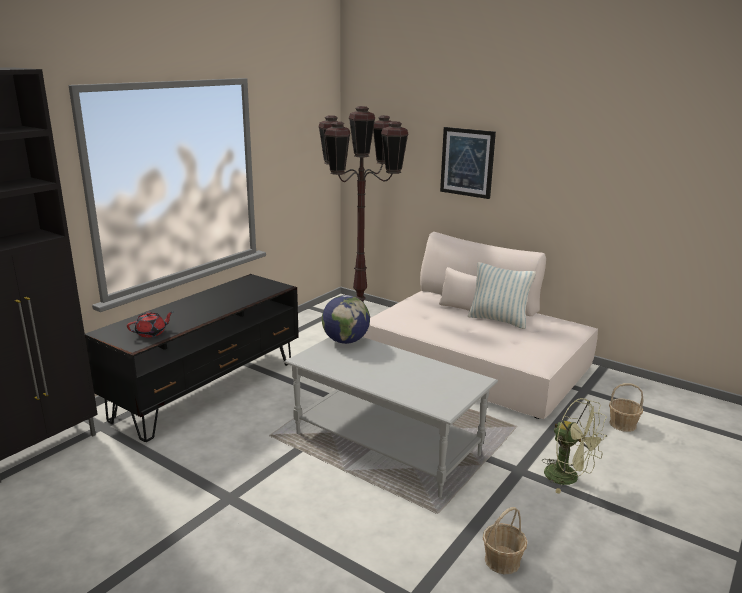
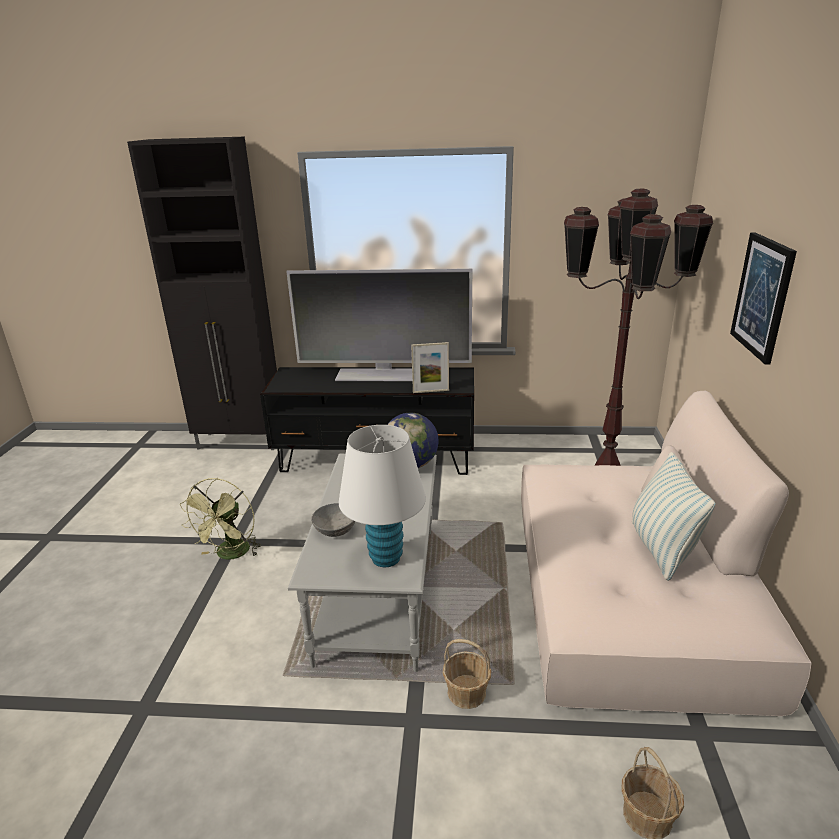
camera: 60 degrees right, 5 degrees up
(151, 333) = (302, 384): red teapot -> none
(201, 300) = (385, 374): none -> television
(265, 296) = (431, 391): none -> picture frame
(398, 387) = (336, 529): none -> grey bowl
(453, 380) = (386, 558): none -> white table lamp
(502, 561) = (229, 760): basket -> basket (467, 692)
(569, 478) = (434, 780): green fan -> green fan (230, 555)

